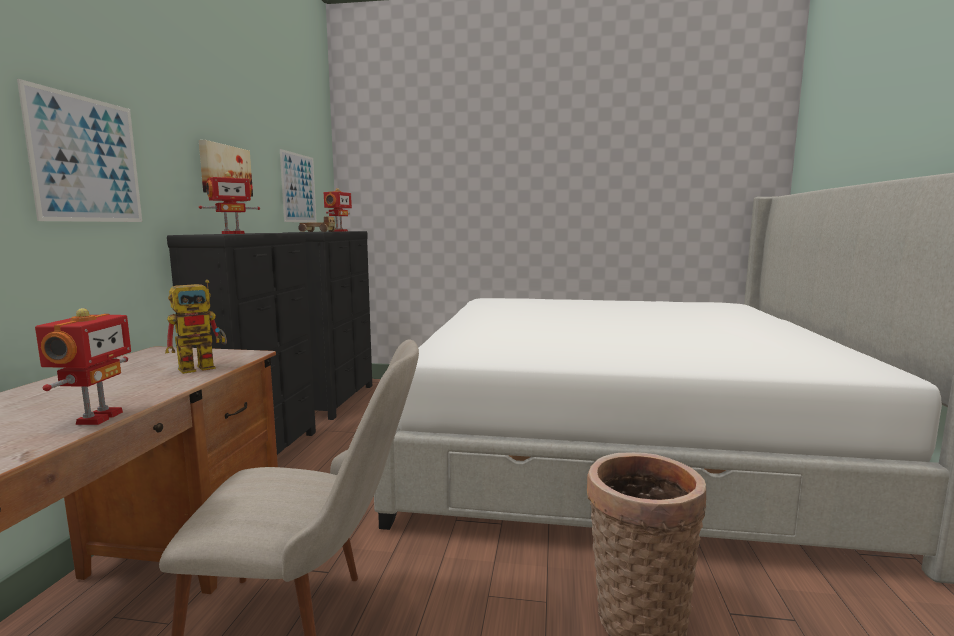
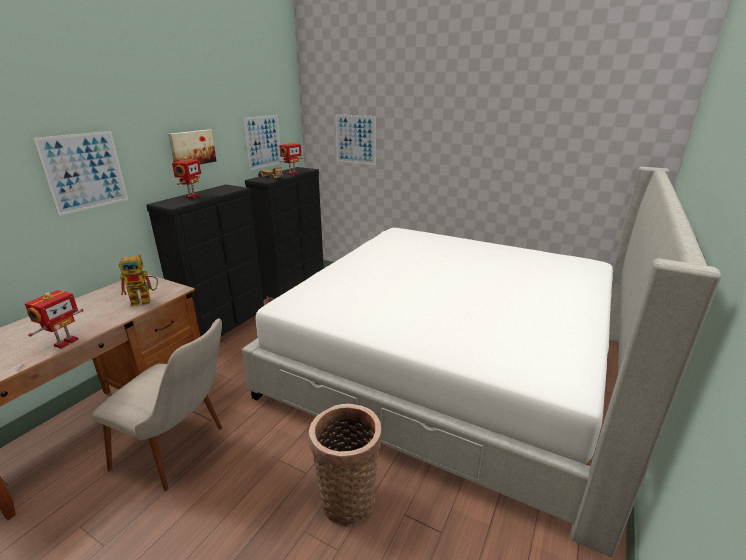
camera: 20 degrees right, 15 degrees up
(232, 233) = (192, 196): toy robot -> toy robot turned 60 degrees counterclockwise
(415, 193) = (355, 139): none -> picture

